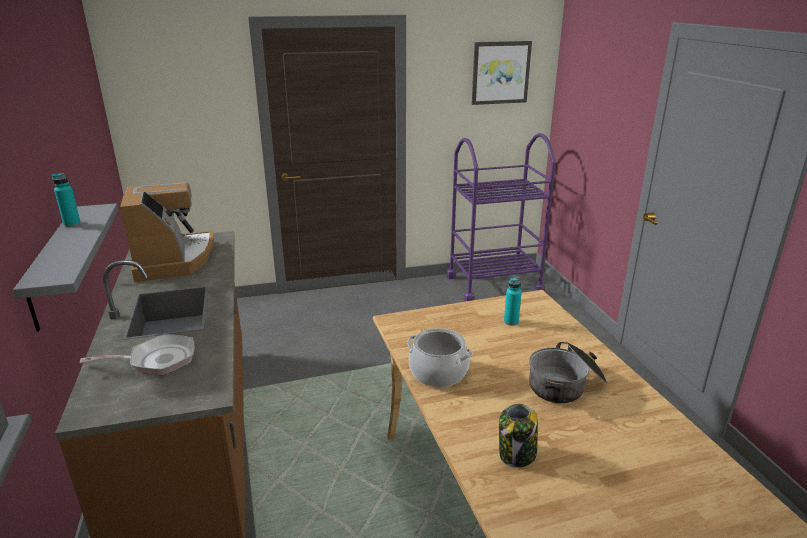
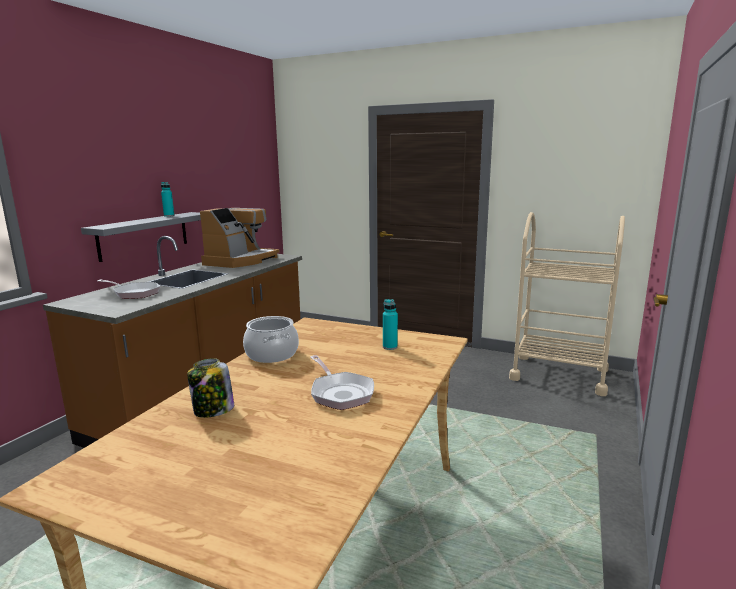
camera: 40 degrees right, 10 degrees down
(493, 284) = (559, 374): purple cart -> beige cart
(500, 72) = (592, 153): picture -> none
(566, 385) = (340, 393): cooking pot -> frying pan

